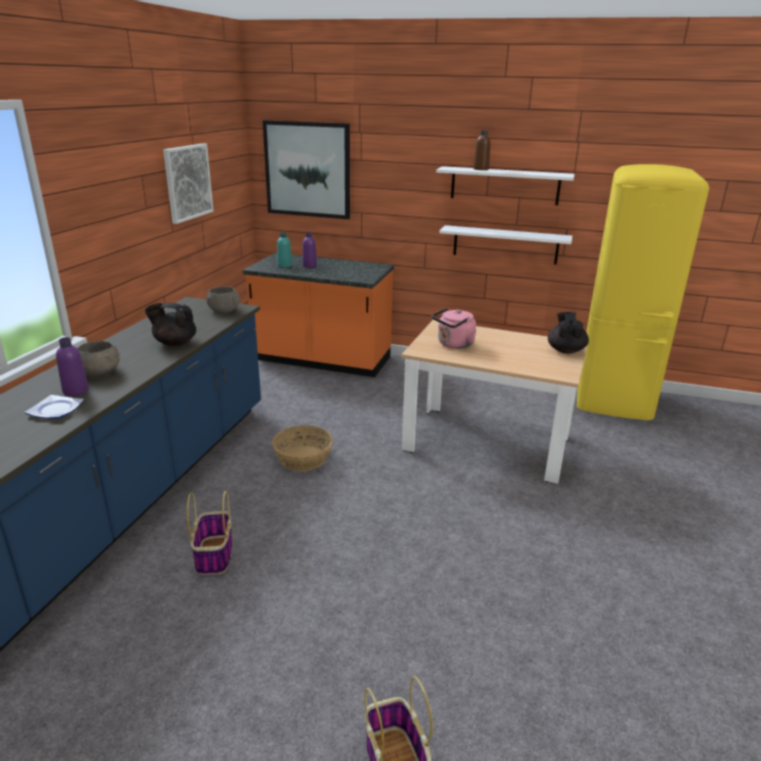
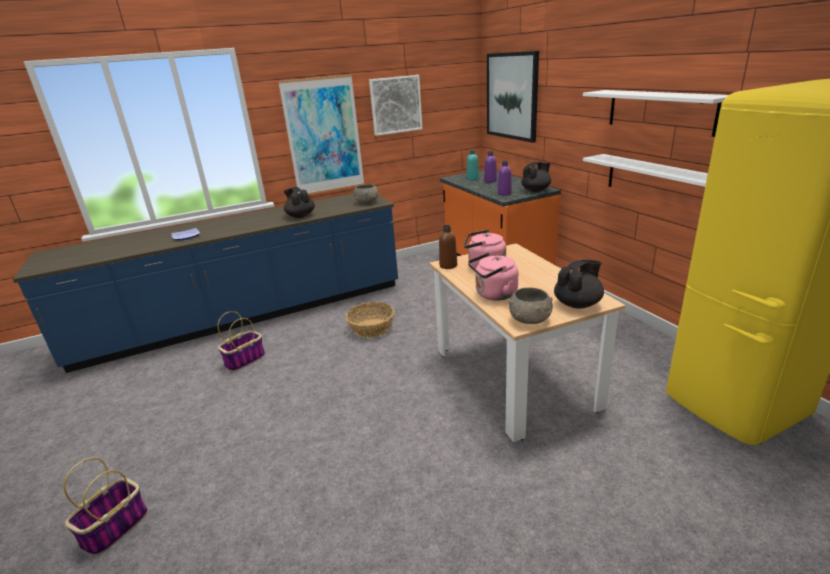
camera: 50 degrees right, 0 degrees up
(75, 390) = (212, 229): purple bottle -> purple bottle (504, 193)
(100, 372) = (239, 223): grey bowl -> grey bowl (530, 319)
(126, 230) = (324, 136): none -> picture
(375, 268) = (536, 190): none -> black teapot
(481, 169) = (631, 92): brown bottle -> brown bottle (448, 265)
(507, 362) = (494, 295): none -> pink kettle

